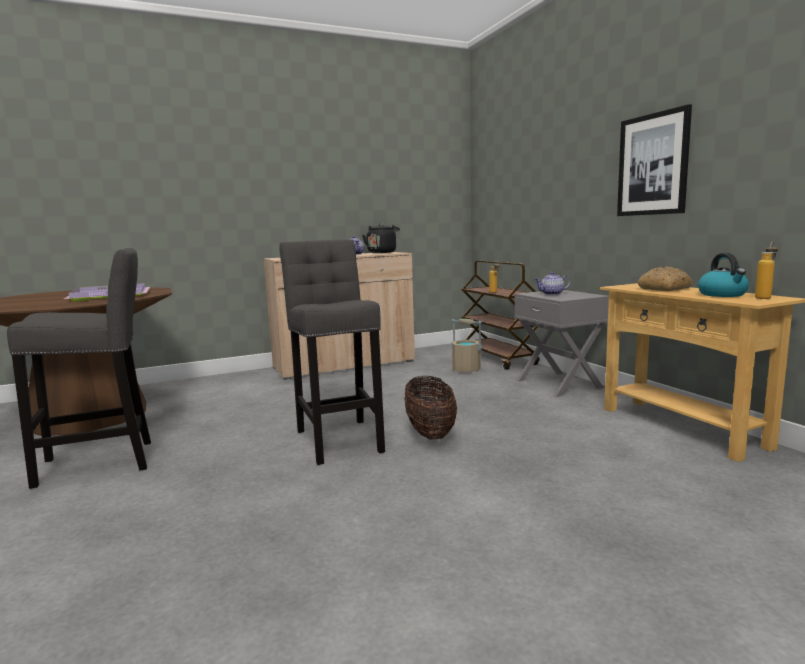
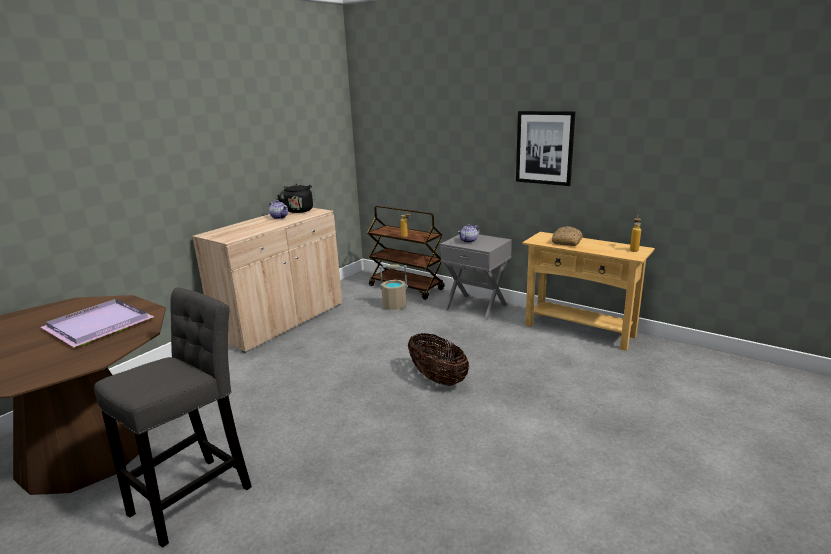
camera: 30 degrees left, 10 degrees up
(339, 438) = (377, 403): grey stool -> none
(723, 294) = (609, 248): kettle -> none

